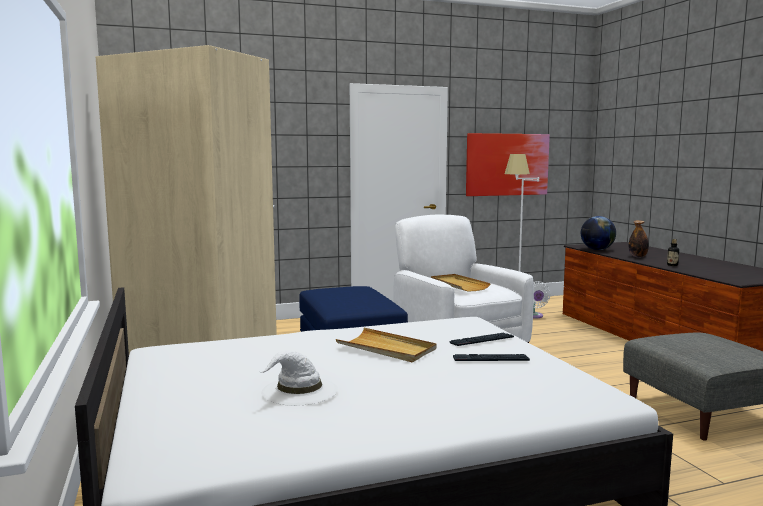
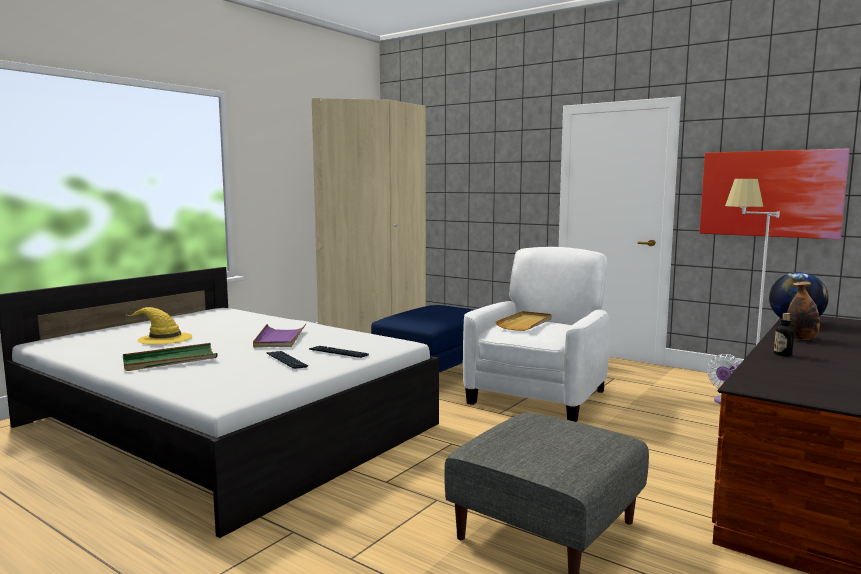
camera: 55 degrees right, 0 degrees up
(299, 391) = (164, 338): white hat -> yellow hat
(386, 348) = (279, 338): beige tray -> purple tray
(420, 402) = (170, 360): none -> green tray

